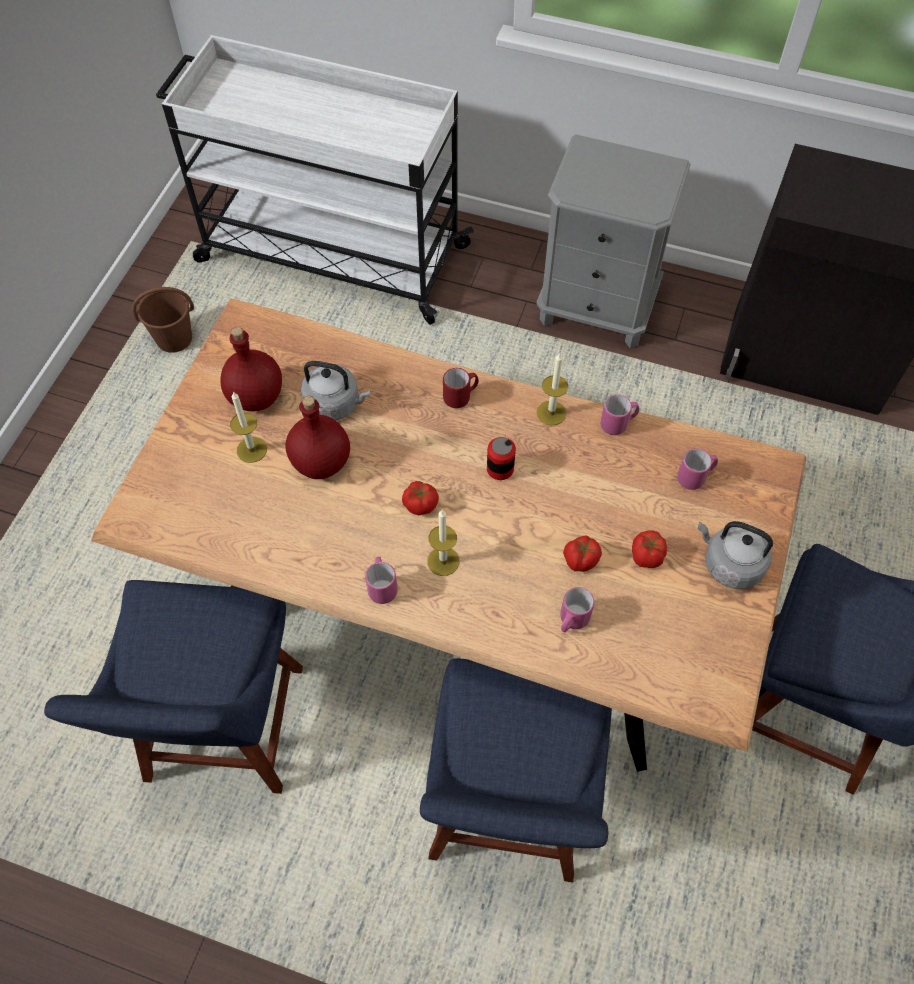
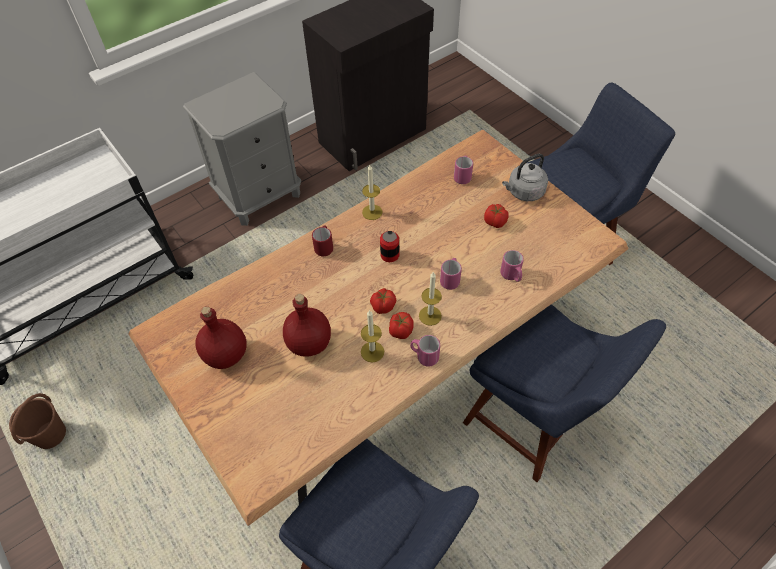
camera: 55 degrees left, 5 degrees down
(252, 449) = (265, 378): candle -> candle (372, 352)
(335, 404) = (272, 313): grey kettle -> none
(580, 560) = (476, 251): tomato -> tomato (400, 331)
(618, 424) = (404, 188): pink mug -> pink mug (450, 279)

